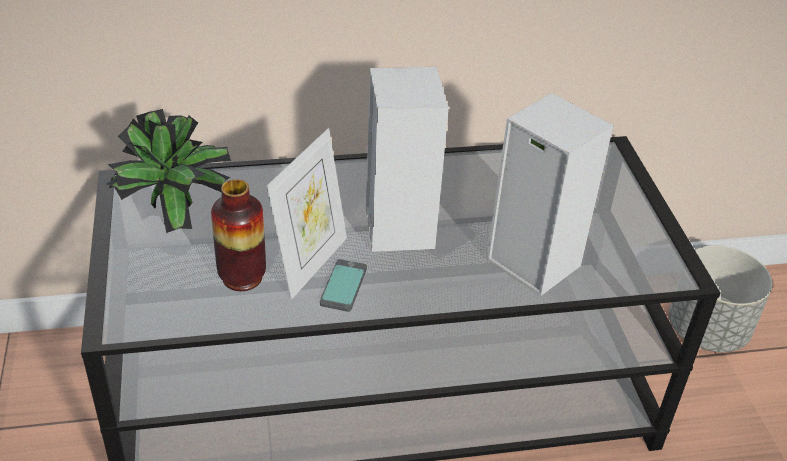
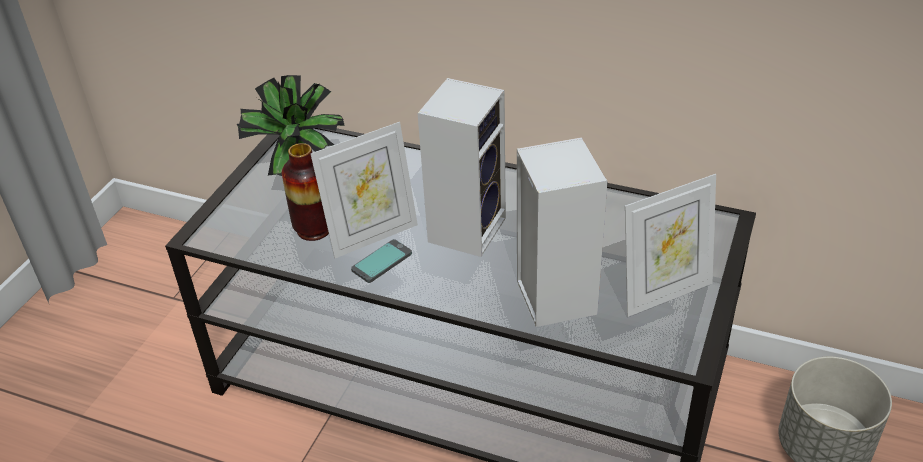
camera: 35 degrees right, 0 degrees up
(618, 227) = (664, 293): none -> picture frame

